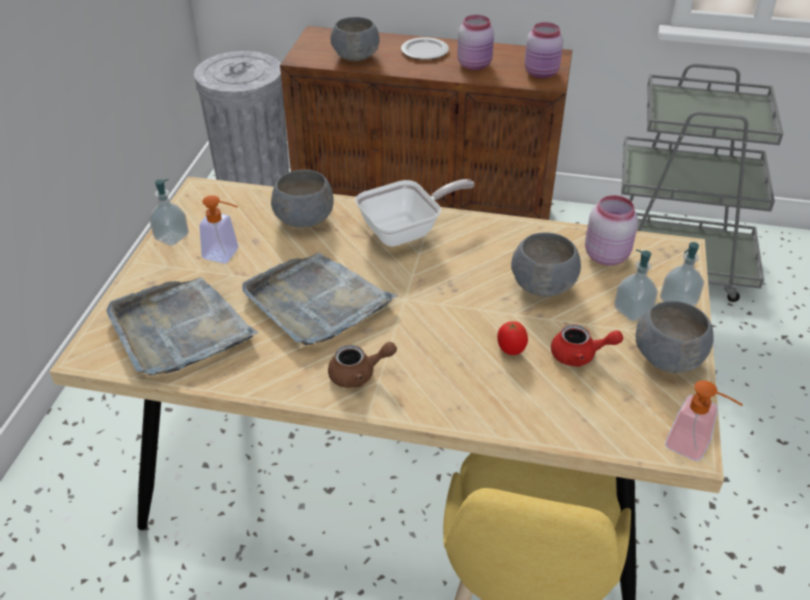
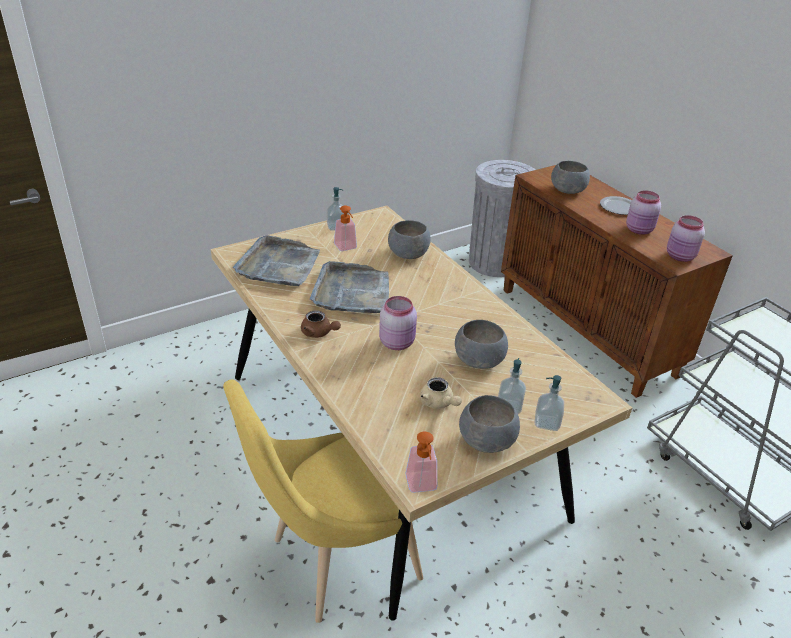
camera: 45 degrees right, 5 degrees down
(406, 231) = (450, 290): frying pan -> none
(510, 350) = (407, 374): tomato -> none
(580, 355) = (438, 403): red teapot -> beige teapot
(606, 255) = (546, 372): pink jar -> pink jar (397, 342)

